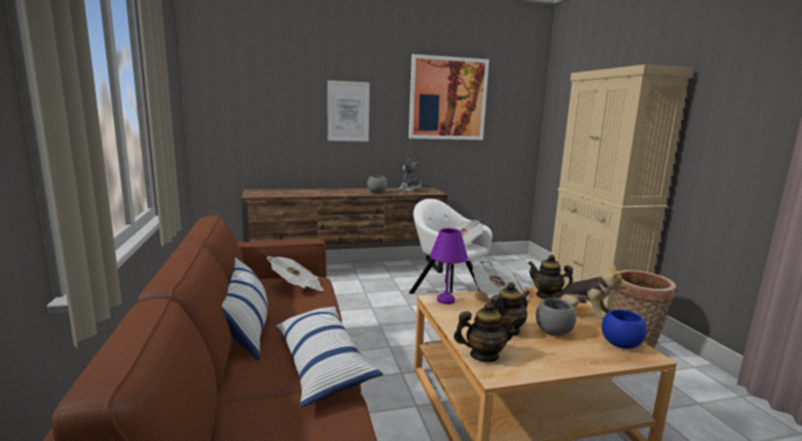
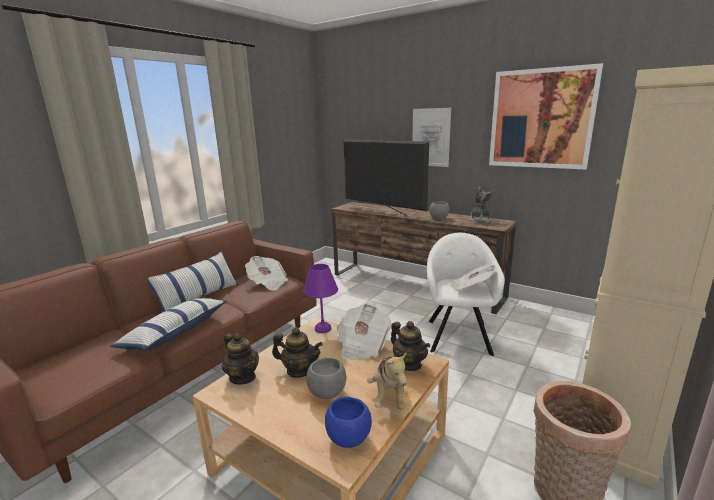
camera: 50 degrees right, 5 degrees up
(312, 194) = (383, 212): none -> television
(547, 296) = (409, 364): teapot -> teapot turned 150 degrees clockwise

